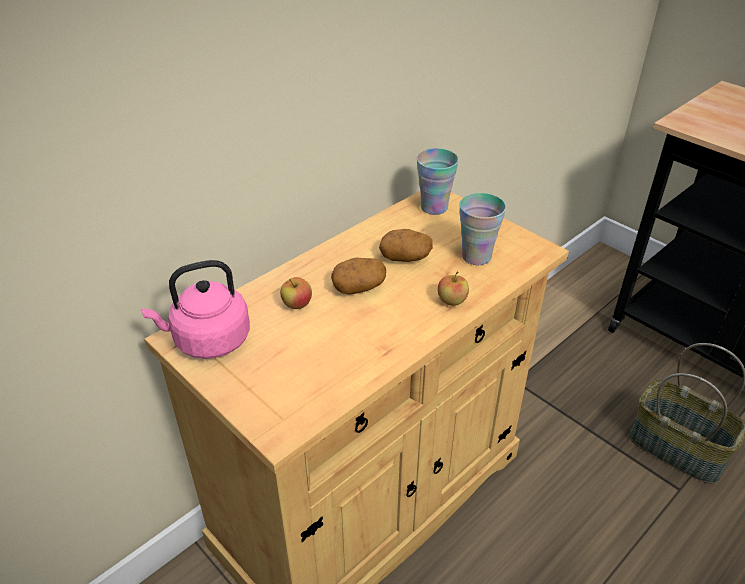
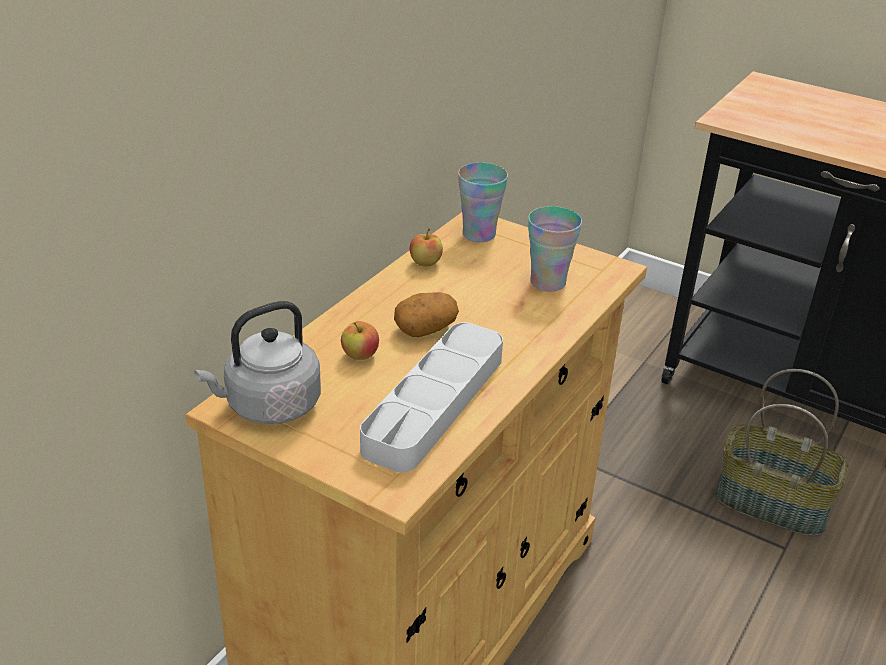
camera: 15 degrees left, 5 degrees down
(208, 341) = (268, 406): pink kettle -> grey kettle
(340, 356) = (435, 403): none -> grey tray
(405, 257) = (467, 291): potato -> none
(451, 301) = (538, 332): apple -> apple (425, 263)

